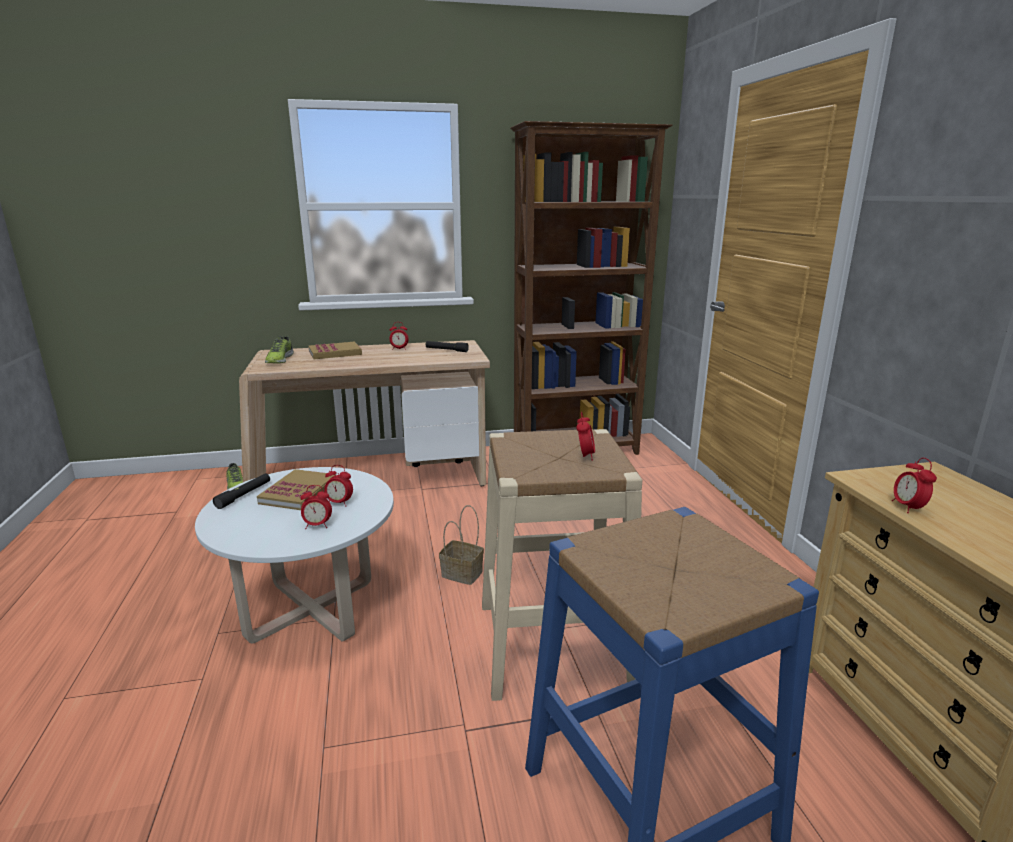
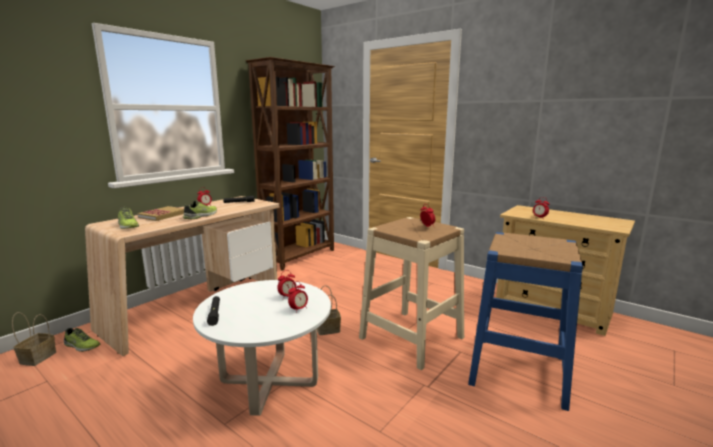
camera: 40 degrees left, 5 degrees down
(199, 484) = (38, 357): none -> basket
(299, 492) = (250, 300): book -> none
(365, 362) = (201, 216): none -> shoe

